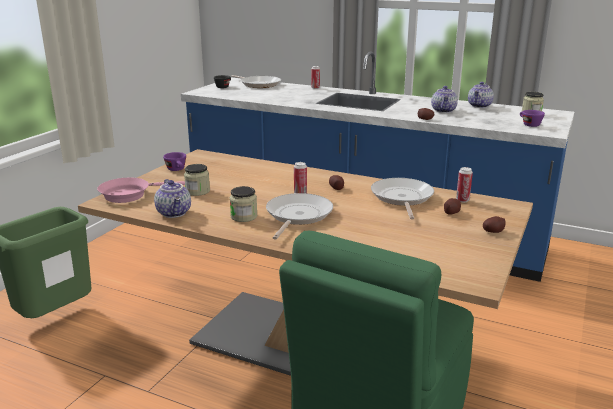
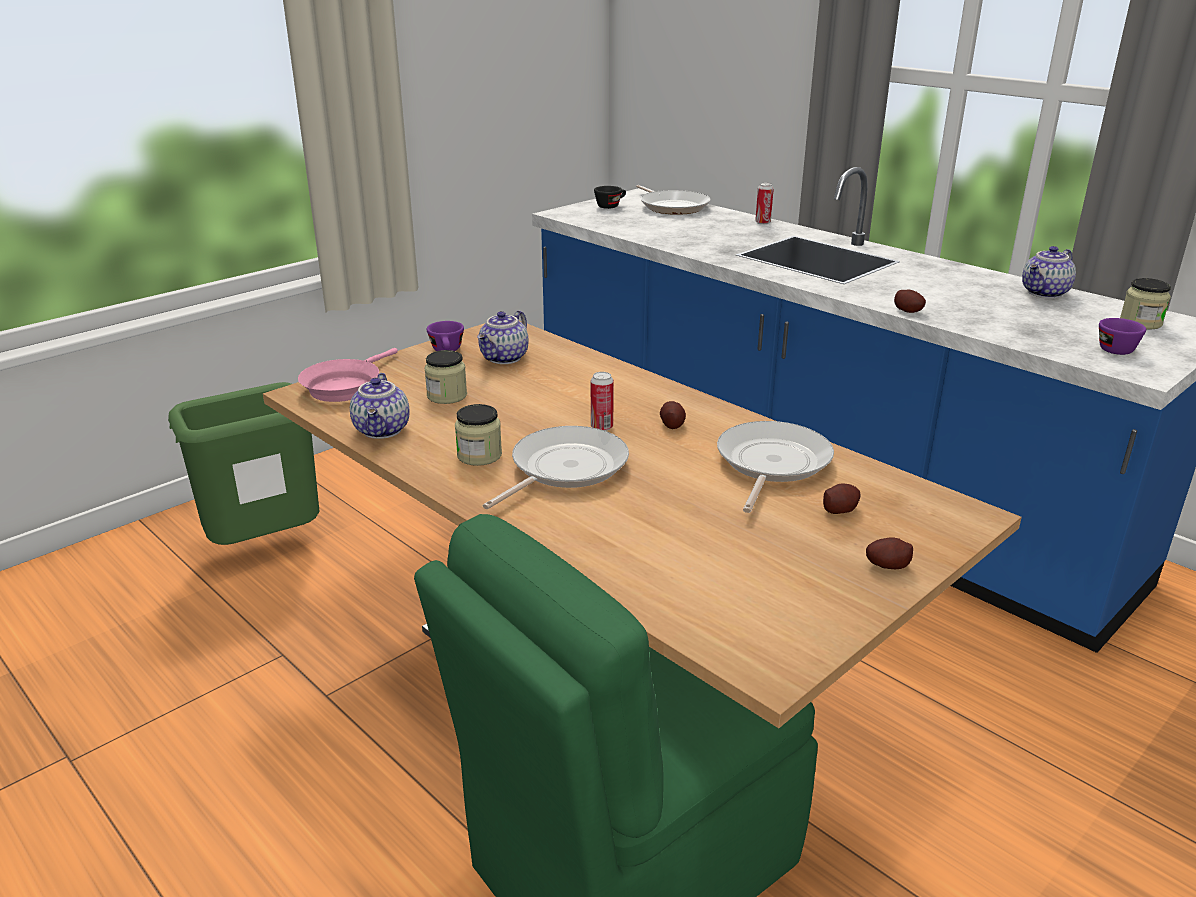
camera: 20 degrees right, 5 degrees up
(129, 195) = (345, 386): pink frying pan -> pink frying pan turned 60 degrees counterclockwise
(444, 111) = (962, 296): teapot -> teapot (505, 358)
(462, 200) = (881, 487): can -> none

